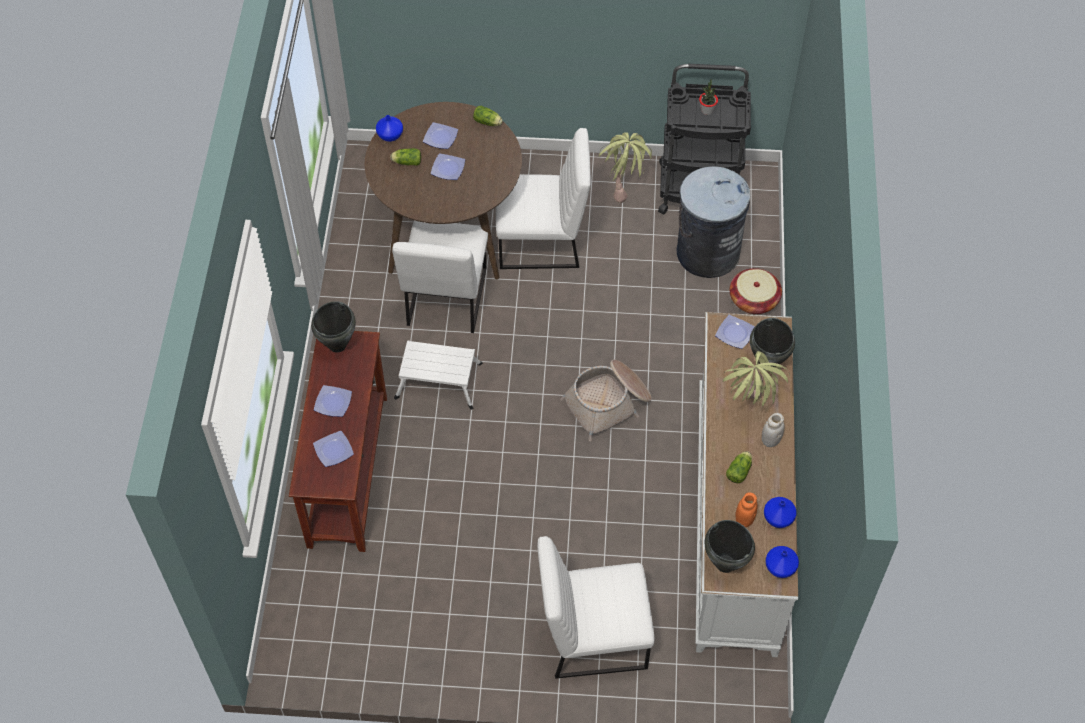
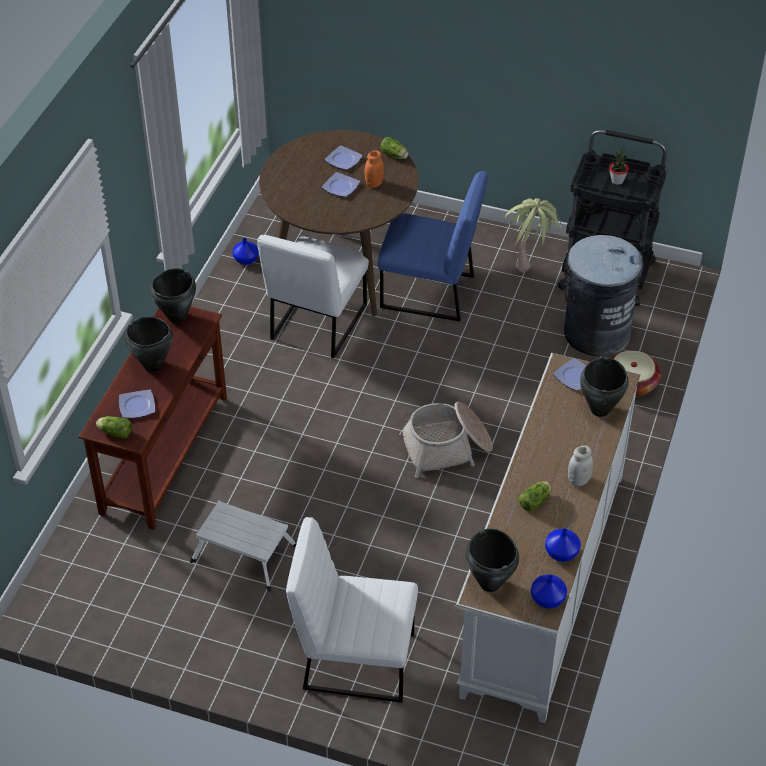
camera: 15 degrees right, 10 degrees down
(333, 403) = (153, 366): plate -> black cooking pot
(390, 136) = (295, 150): blue vase -> blue vase (245, 260)
(406, 162) = (302, 174): lettuce -> lettuce (114, 432)
(439, 380) = (284, 393): white step ladder -> white step ladder (245, 553)
(542, 242) = (430, 292): white chair -> blue chair
(744, 520) = (524, 547): orange jar -> orange jar (374, 183)
(748, 410) = (564, 447): potted plant -> none

